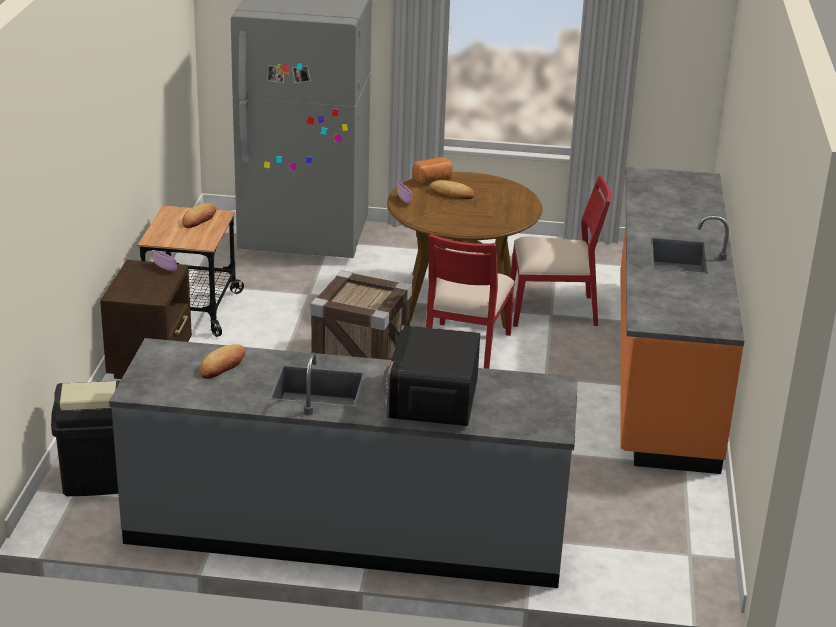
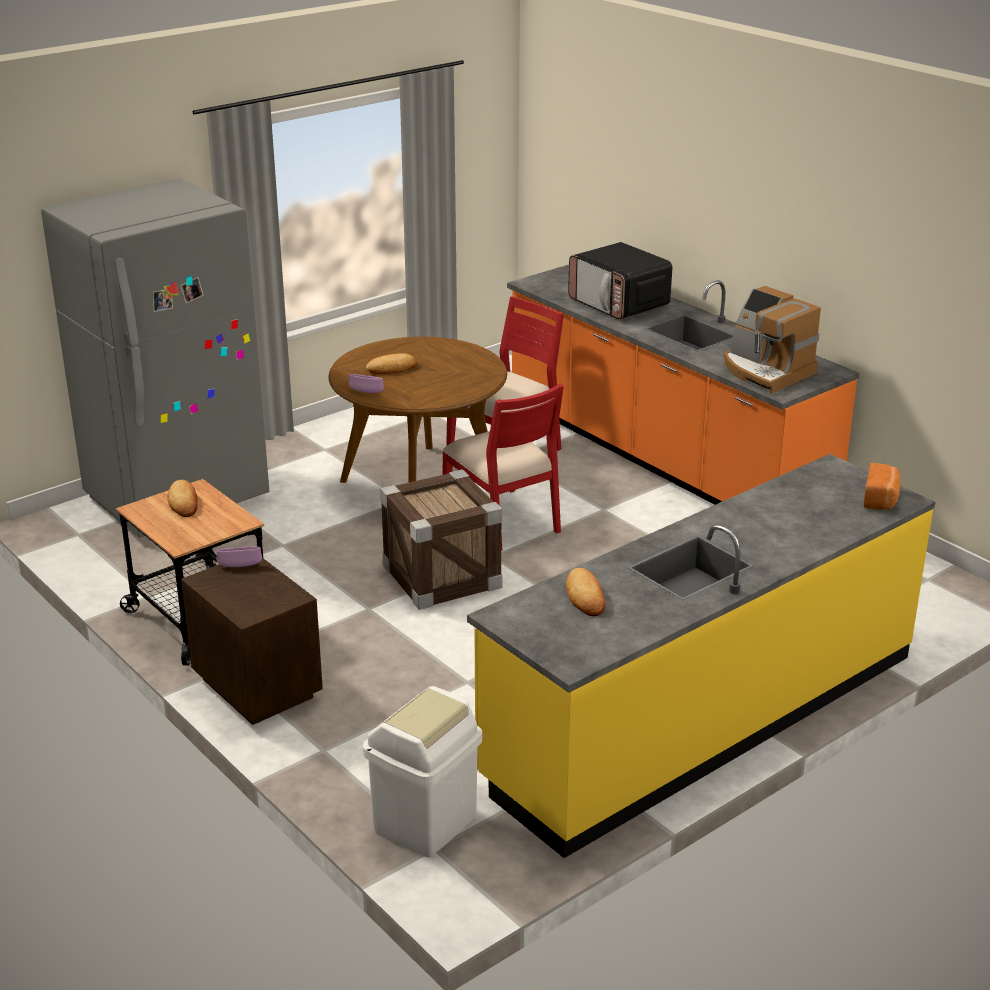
camera: 45 degrees left, 0 degrees up
(96, 479) = (425, 823): black trash can -> white trash can
(347, 529) = (702, 716): grey counter -> yellow counter
(432, 401) = (790, 528): microwave -> microwave (619, 304)
(433, 180) = (352, 364): bread -> bread (881, 499)
(669, 305) = (766, 371): none -> coffee machine

